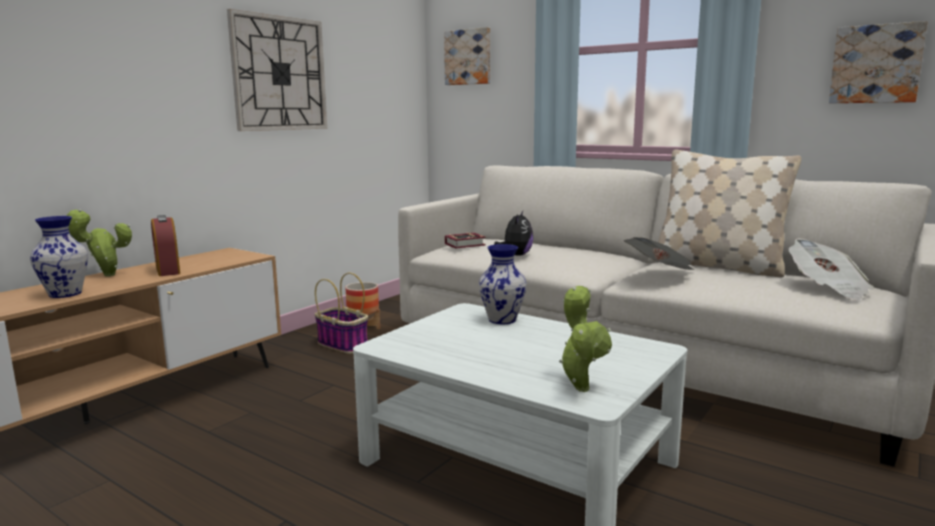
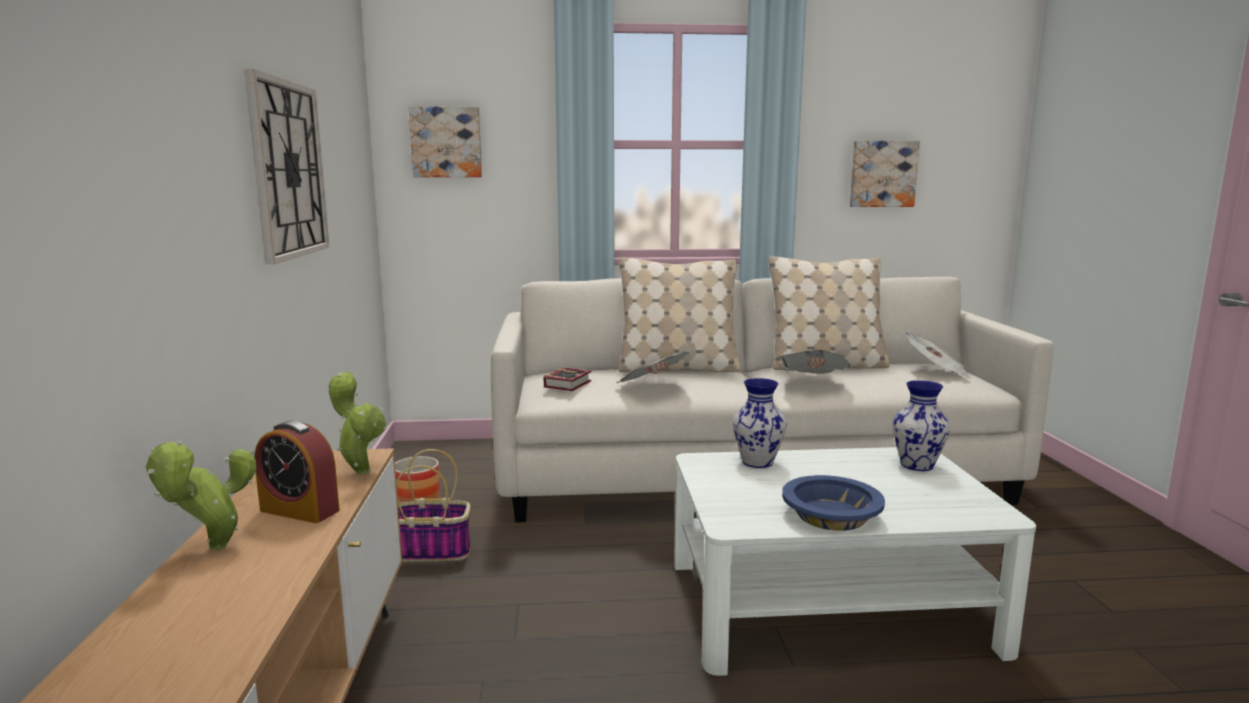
camera: 40 degrees left, 0 degrees up
(65, 294) = (248, 600): vase -> vase (918, 465)
(459, 361) = (831, 516): none -> blue bowl
(516, 255) = (652, 387): plush toy -> newspaper
(575, 249) = (677, 369): none -> beige pillow
(581, 387) = (959, 505): potted plant -> potted plant (361, 471)

